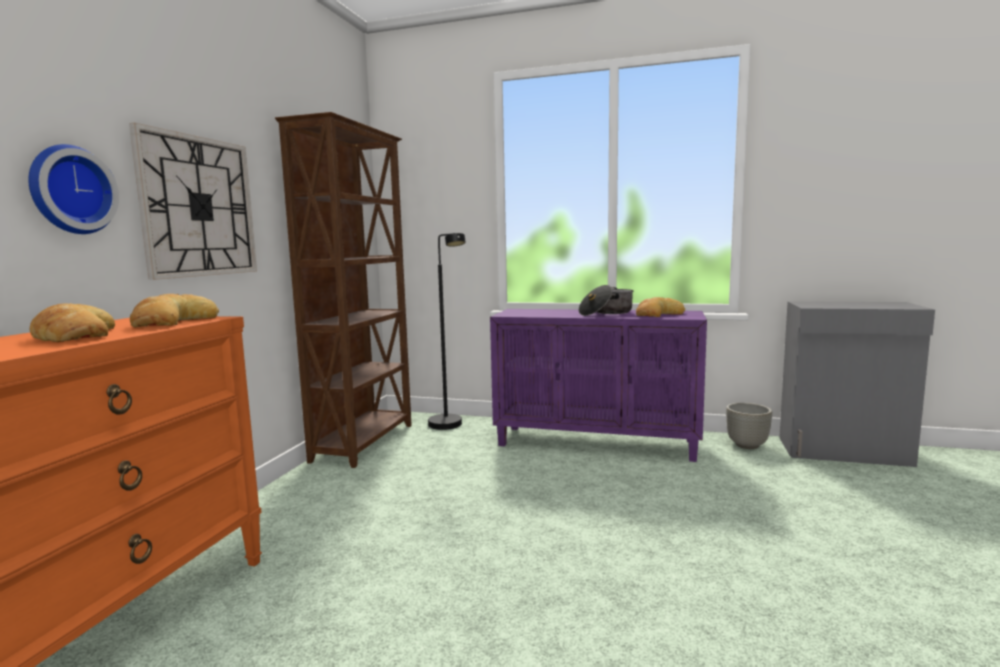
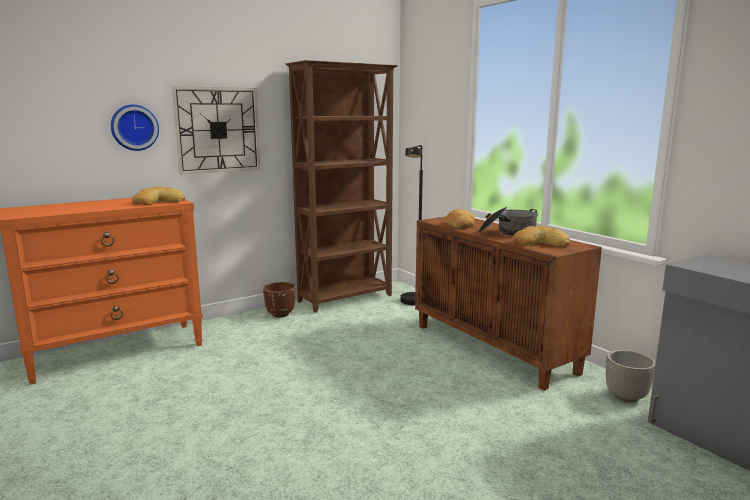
camera: 40 degrees right, 5 degrees up
(74, 336) = (106, 205): bread -> bread (460, 224)
(312, 484) = (280, 314): none -> brown planter
(597, 442) = (494, 348): purple cabinet -> brown cabinet

